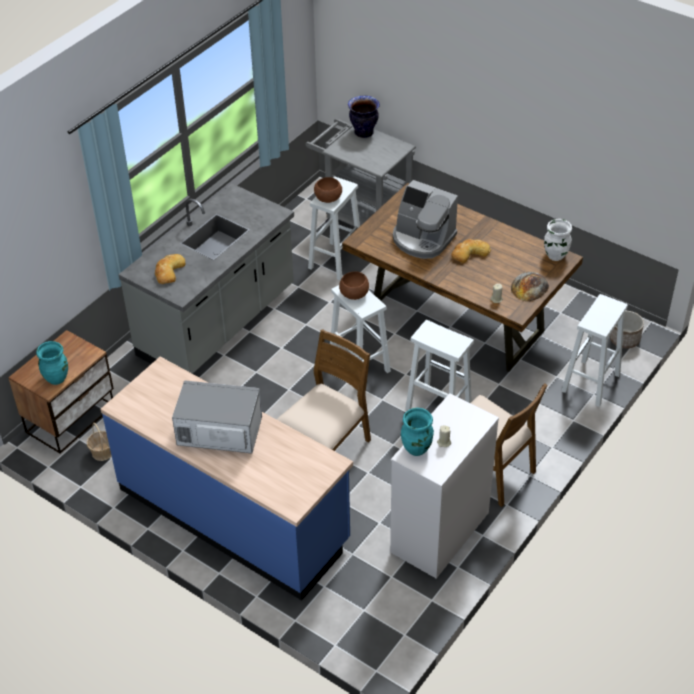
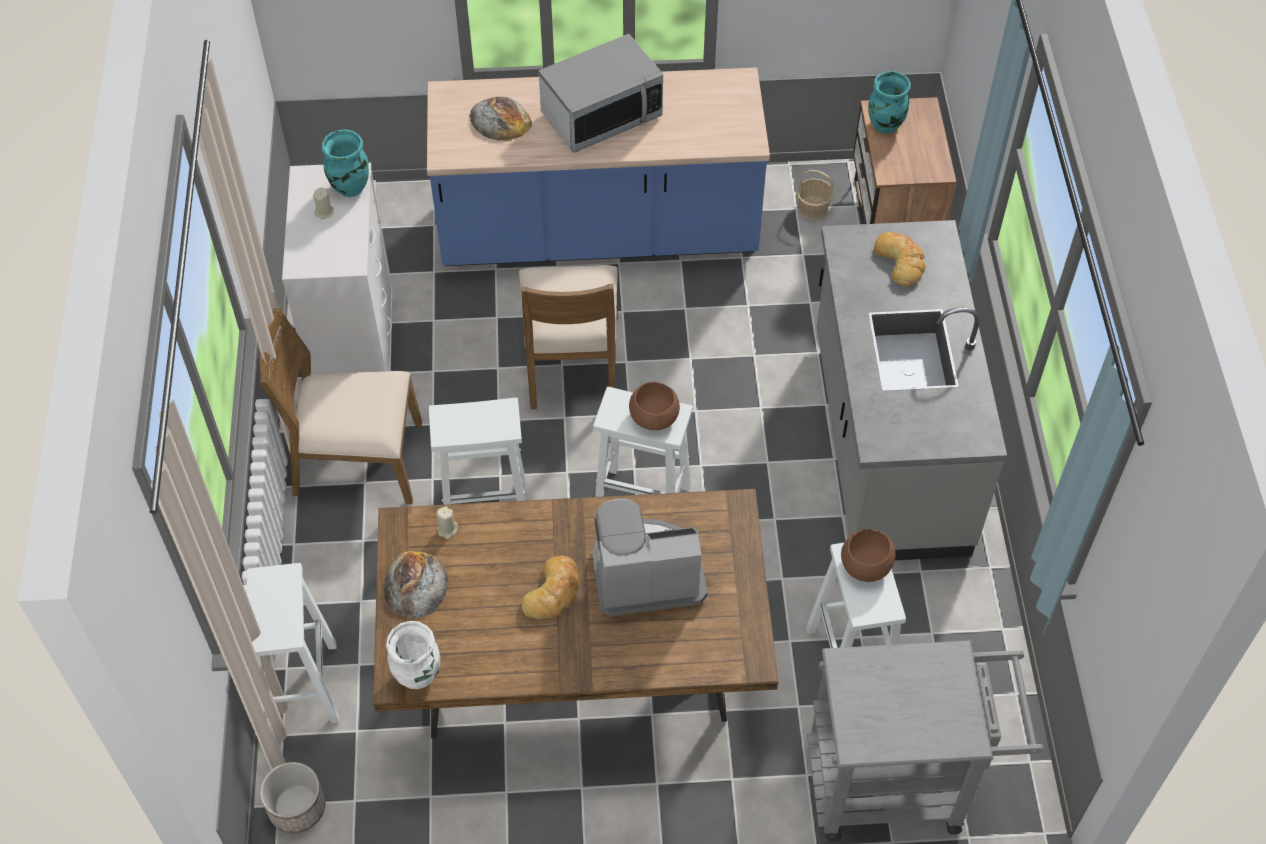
camera: 140 degrees right, 10 degrees up
(279, 467) = (500, 119): none -> bread
(364, 133) = (951, 734): vase -> none

